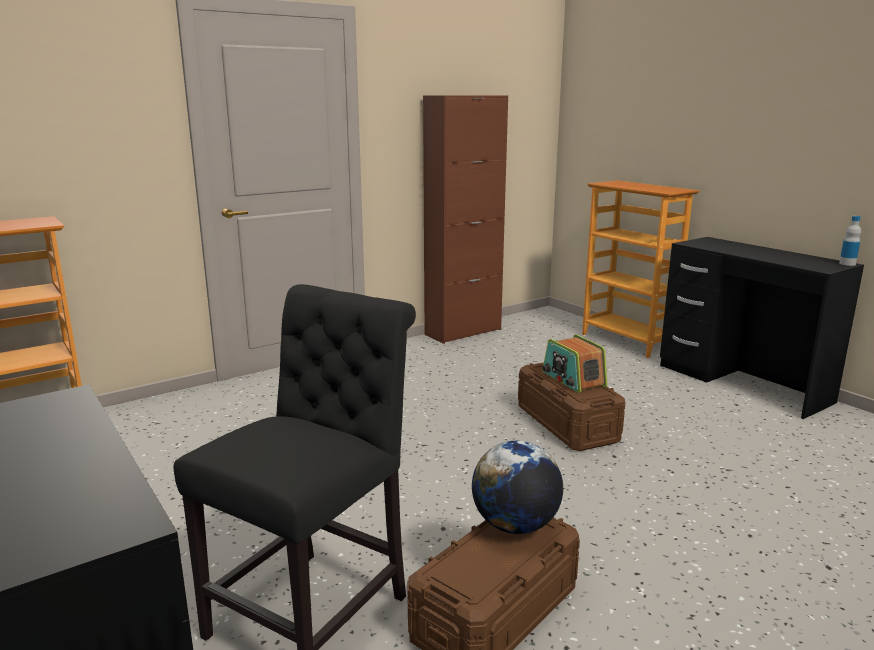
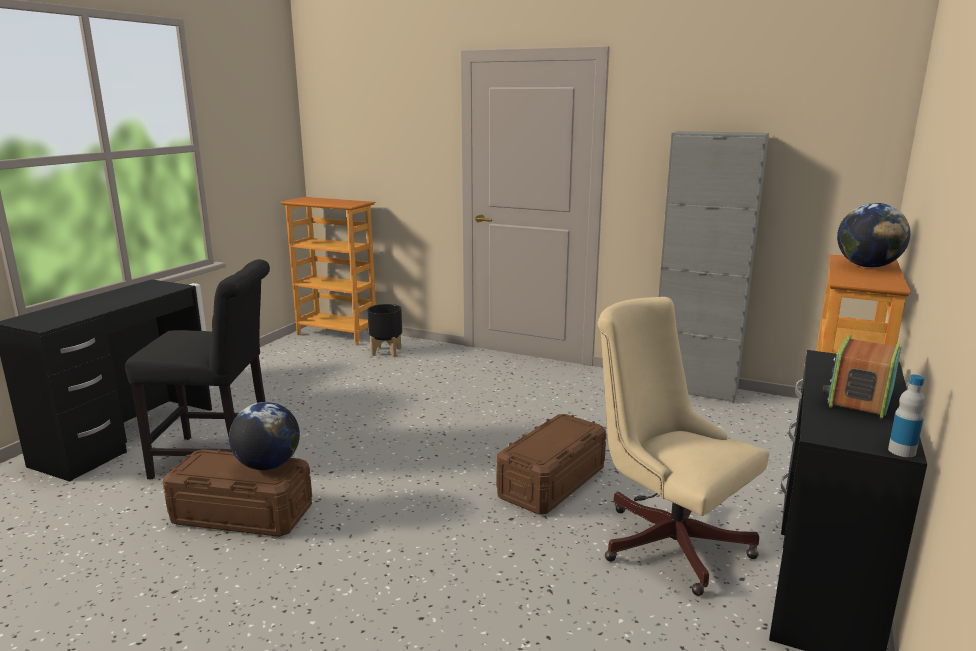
camera: 60 degrees right, 0 degrees up
(154, 424) = (386, 352): none -> black planter
(463, 332) = (694, 389): brown cabinet -> grey cabinet
(573, 379) = (556, 439): radio -> radio (859, 398)
(630, 184) = (867, 266): none -> globe
(678, 410) = (666, 539): none -> beige office chair

